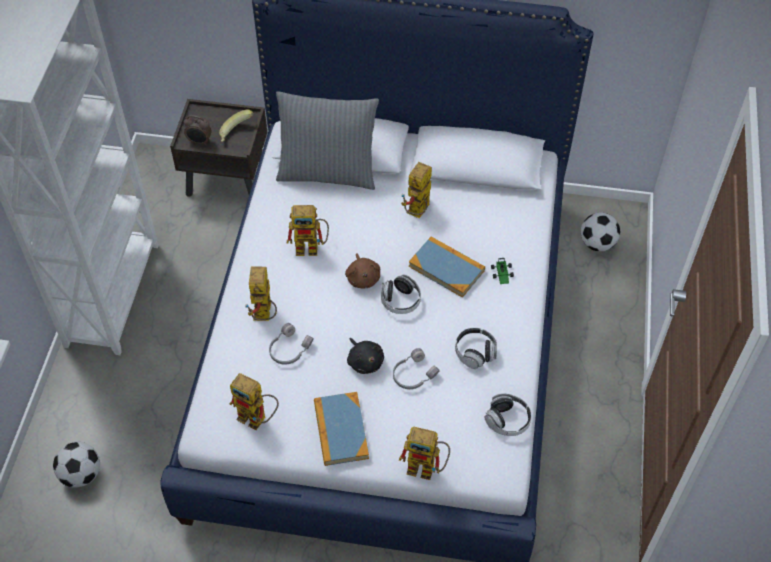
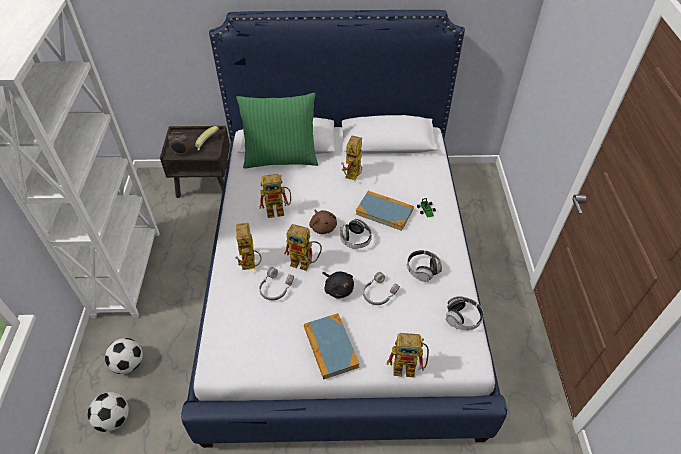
camera: 10 degrees left, 5 degrees down
(257, 418) = (259, 348): toy robot -> toy robot (305, 263)
(328, 172) = (281, 158): grey pillow -> green pillow
(597, 244) = (470, 192): football -> football (129, 364)

